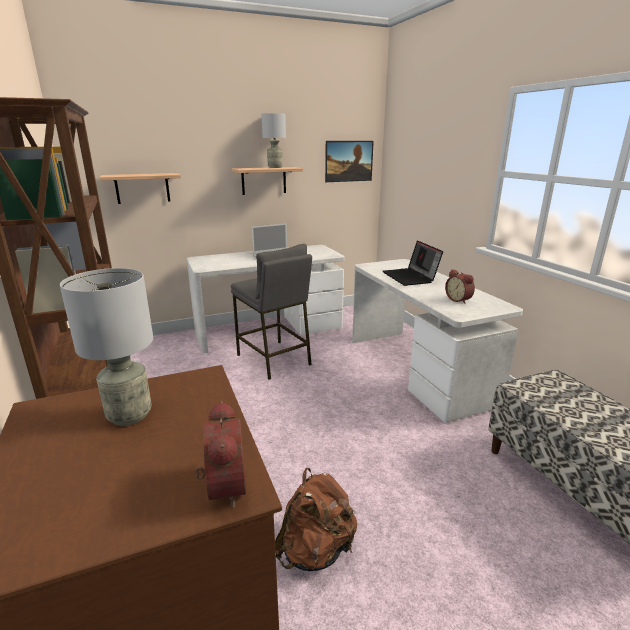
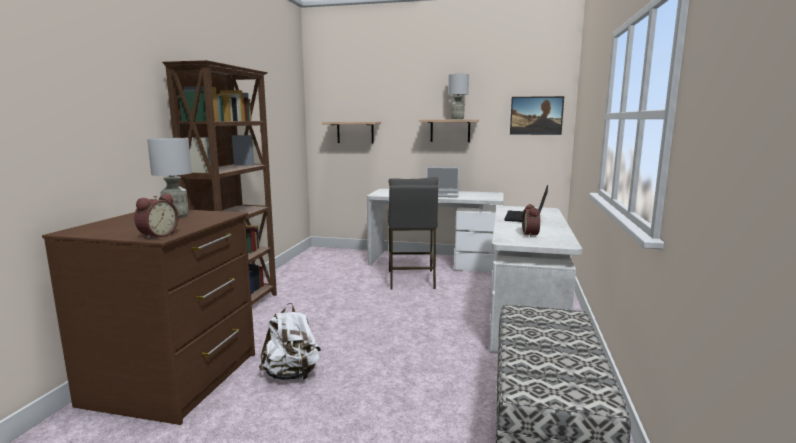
camera: 35 degrees right, 10 degrees down
(316, 551) = (292, 375): brown backpack -> white backpack

